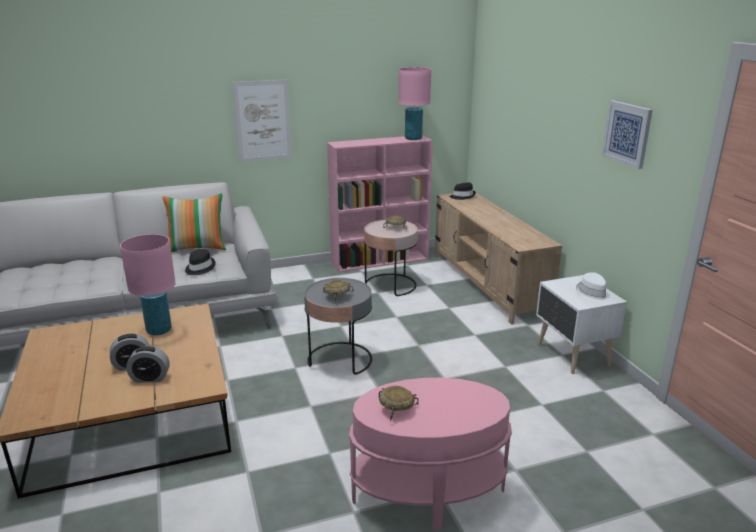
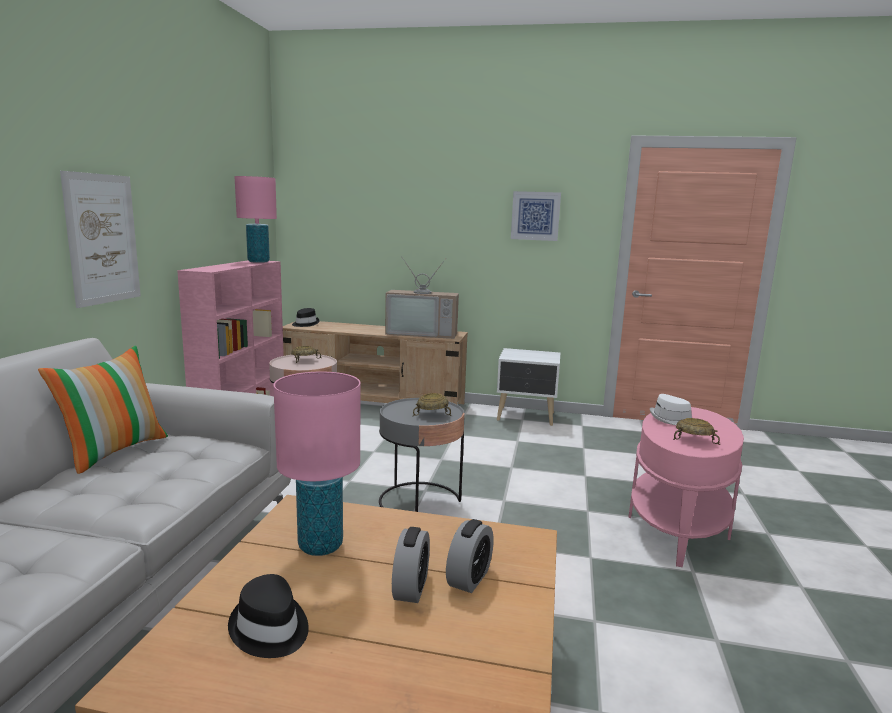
camera: 60 degrees left, 10 degrees down
(199, 268) = (197, 463): black hat -> black hat (269, 629)
(516, 233) = (423, 333): none -> television
(593, 294) = (538, 354): white hat -> white hat (672, 420)

